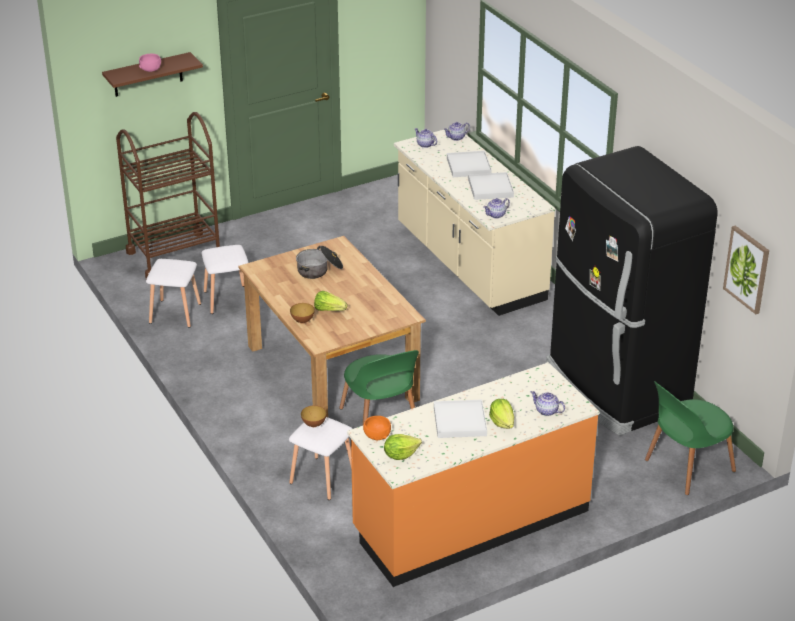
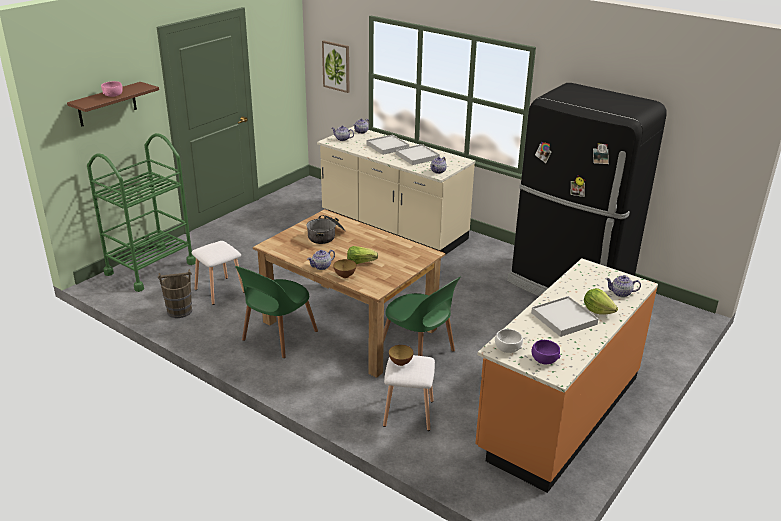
camera: 25 degrees left, 5 degrees down
(174, 255) = (150, 268): brown cart -> green cart
(175, 313) = (179, 311): white stool -> brown bucket
(288, 305) = (322, 266): none -> teapot
(377, 435) = (507, 348): orange bowl -> white bowl
(400, 455) = (544, 359): lettuce -> purple bowl
(686, 467) = (669, 326): green chair -> green chair (278, 337)
(747, 269) = (701, 152): picture -> picture (336, 66)

